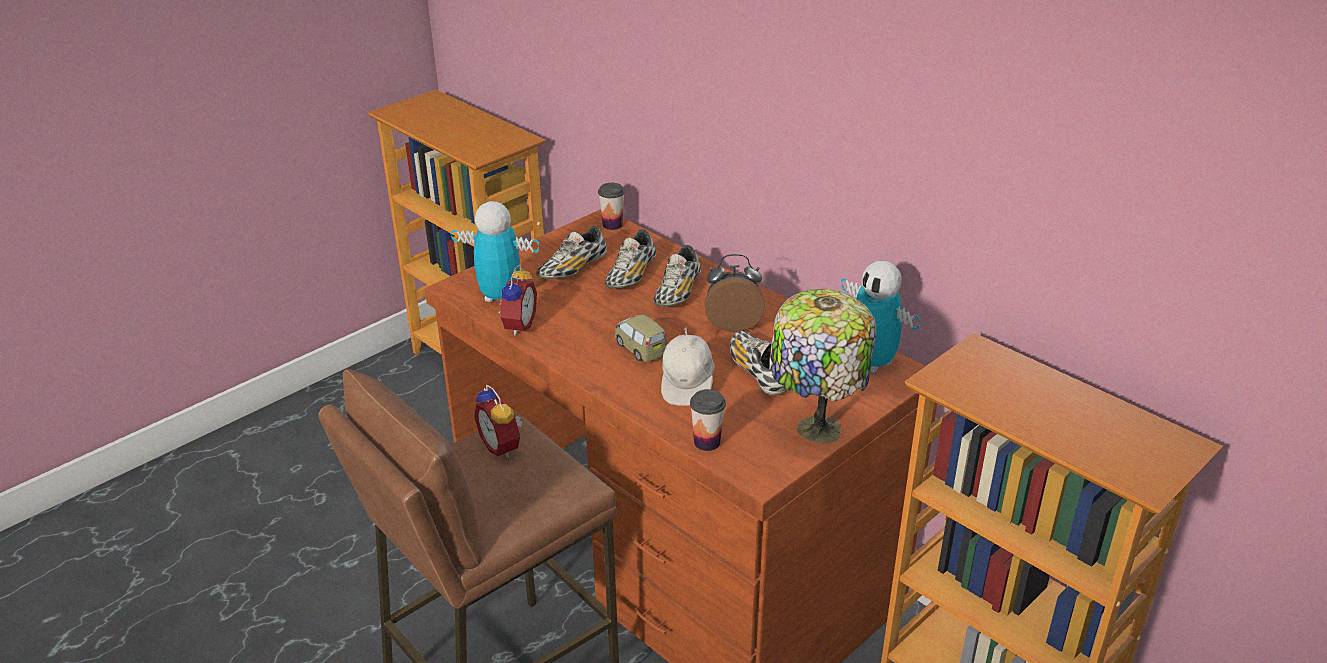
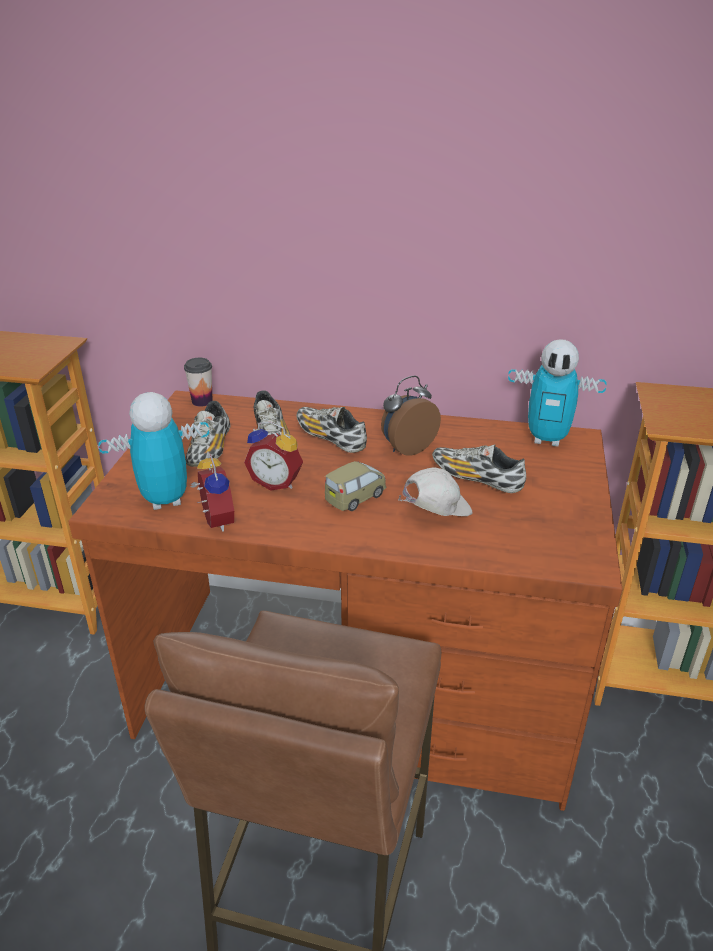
camera: 35 degrees left, 0 degrees up
(503, 446) = (294, 650): alarm clock -> alarm clock (277, 482)
(640, 348) = (356, 497): toy car -> toy car turned 120 degrees clockwise
(678, 293) = (330, 438): shoe -> shoe turned 150 degrees clockwise
(688, 384) = (434, 512): white cap -> white cap turned 90 degrees counterclockwise
(707, 442) = (513, 556): cup -> none
(815, 430) = (578, 508): table lamp -> none

